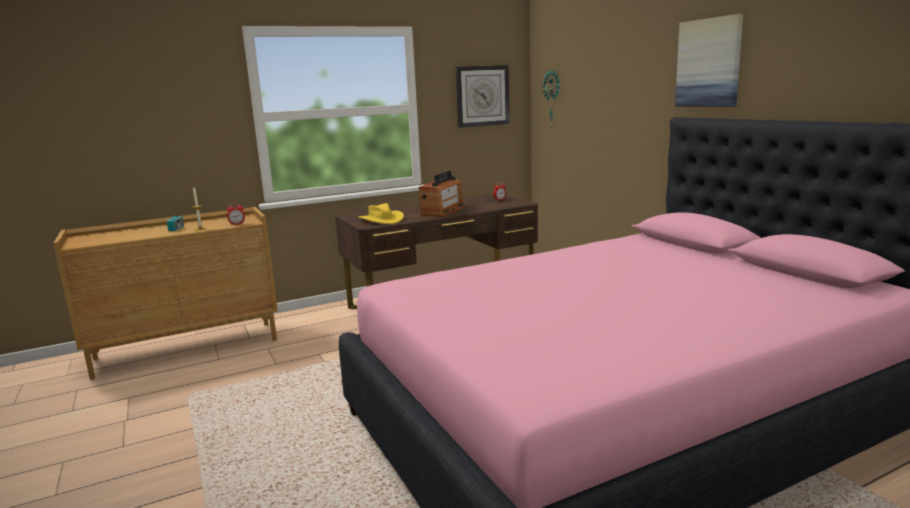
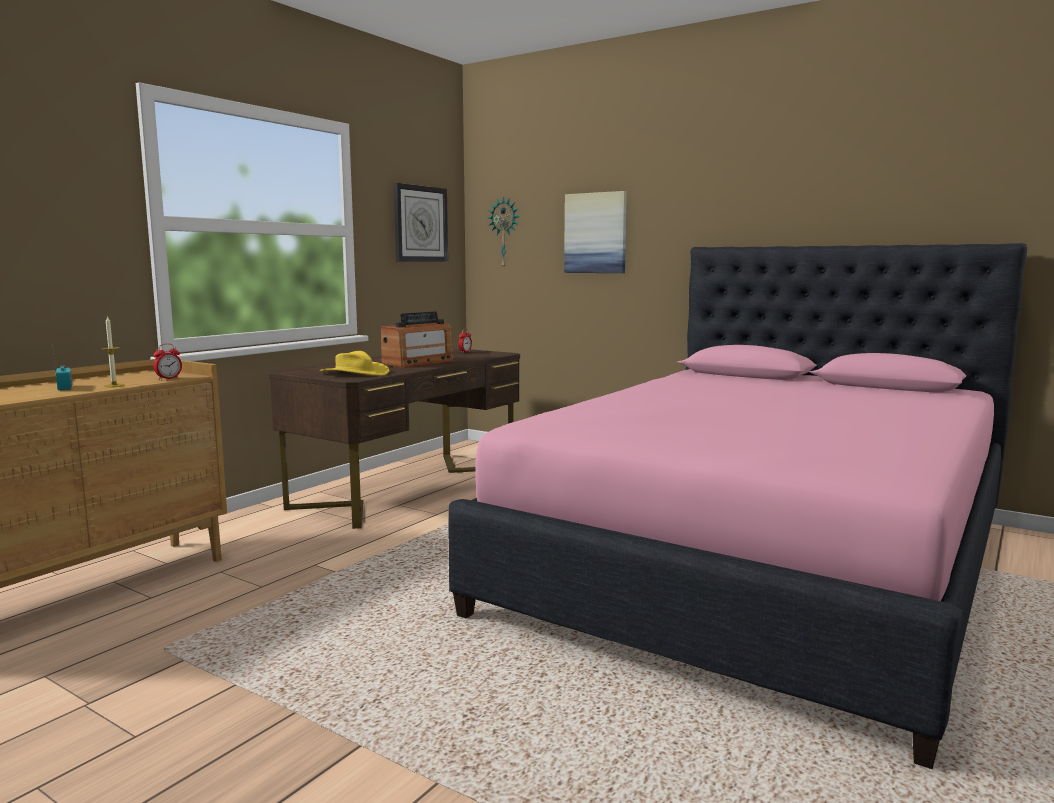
camera: 30 degrees left, 5 degrees down
(442, 211) = (418, 363): radio -> radio turned 45 degrees clockwise
(709, 63) = (728, 191): picture -> picture (596, 233)

